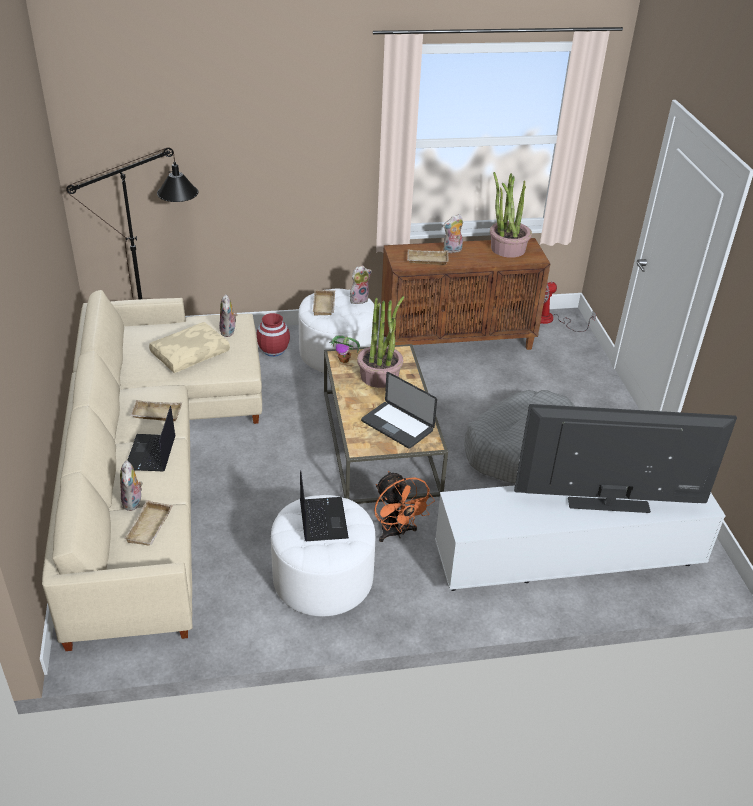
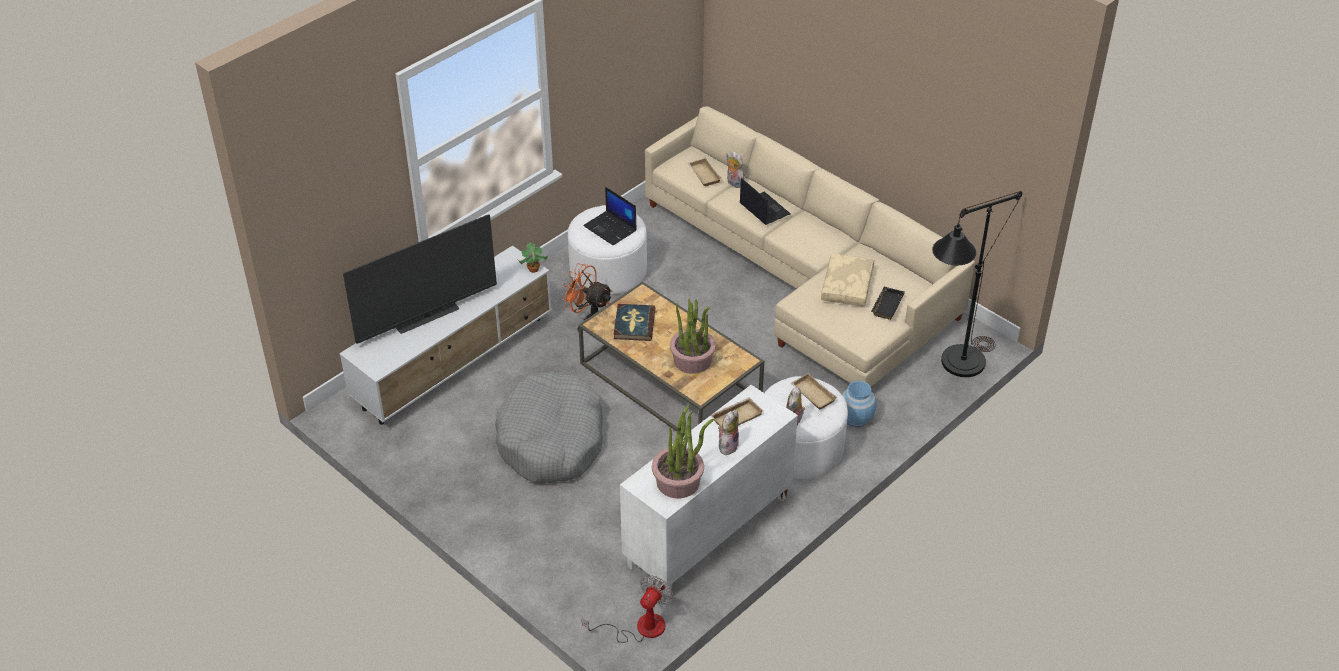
camera: 145 degrees right, 5 degrees up
(155, 415) = (799, 232): beige tray -> none
(184, 328) = (886, 305): none -> black tray
(229, 332) = (850, 322): plush toy -> none
(273, 350) = (856, 418): red vase -> blue vase
(344, 360) = (736, 359): potted plant -> potted plant (533, 269)
(397, 426) = (634, 324): laptop -> book
(457, 341) = (708, 533): brown cabinet -> white cabinet

